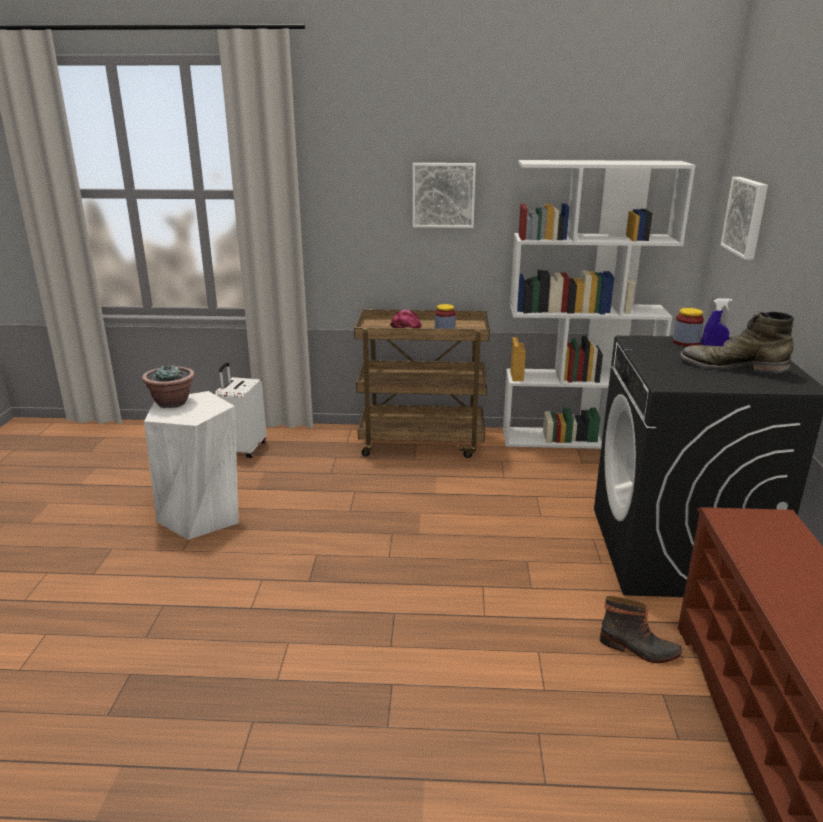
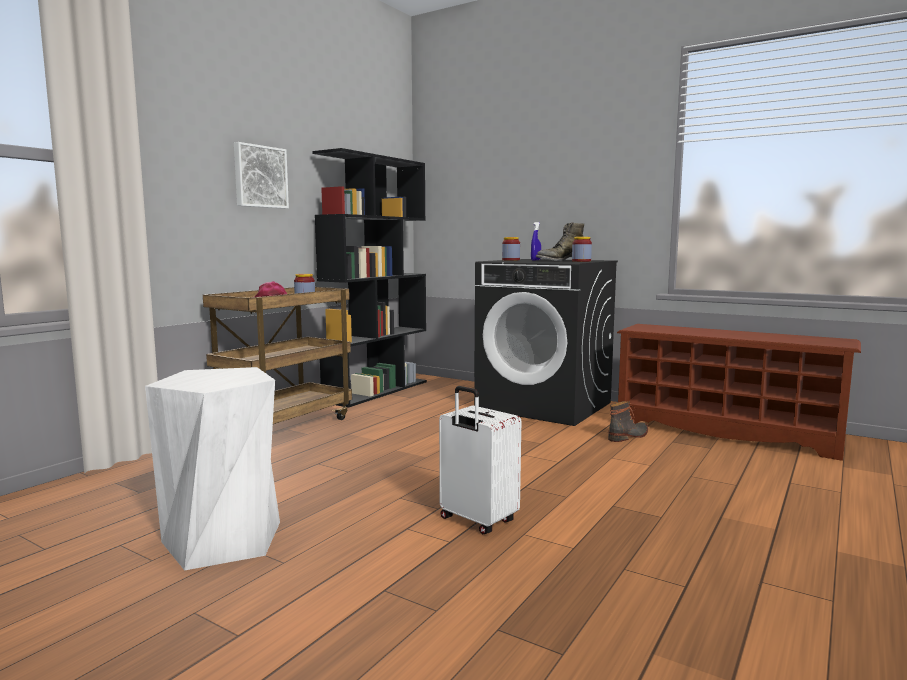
camera: 60 degrees left, 15 degrees down
(172, 403) = (181, 381): potted plant -> none
(244, 449) = (119, 493): white suitcase -> white suitcase (477, 521)
(576, 438) = (377, 391): white bookcase -> black bookcase
(728, 381) = (581, 261): none -> jar
(747, 217) = (466, 195): picture -> none

